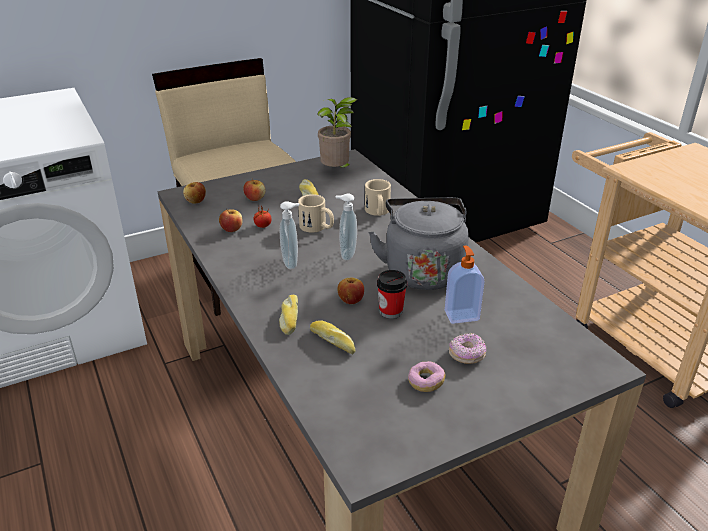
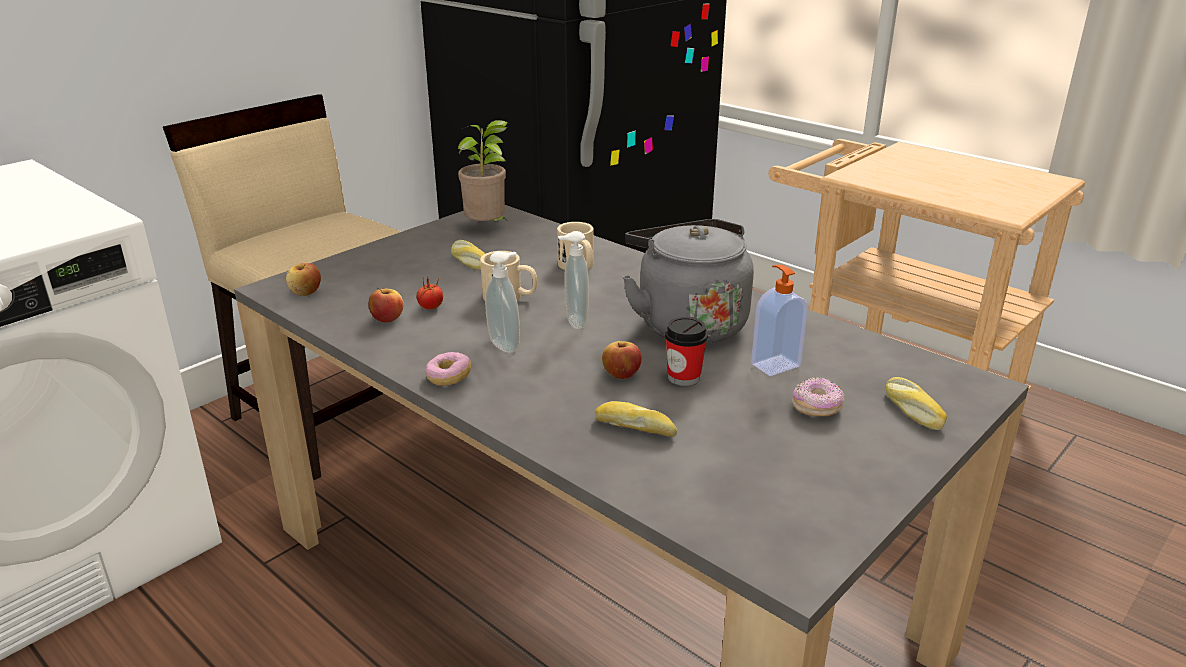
camera: 20 degrees left, 5 degrees down
(255, 198) = (394, 276): apple -> none
(289, 318) = (553, 412): bread -> bread (911, 410)
(426, 383) = (791, 450): donut -> donut (449, 377)

